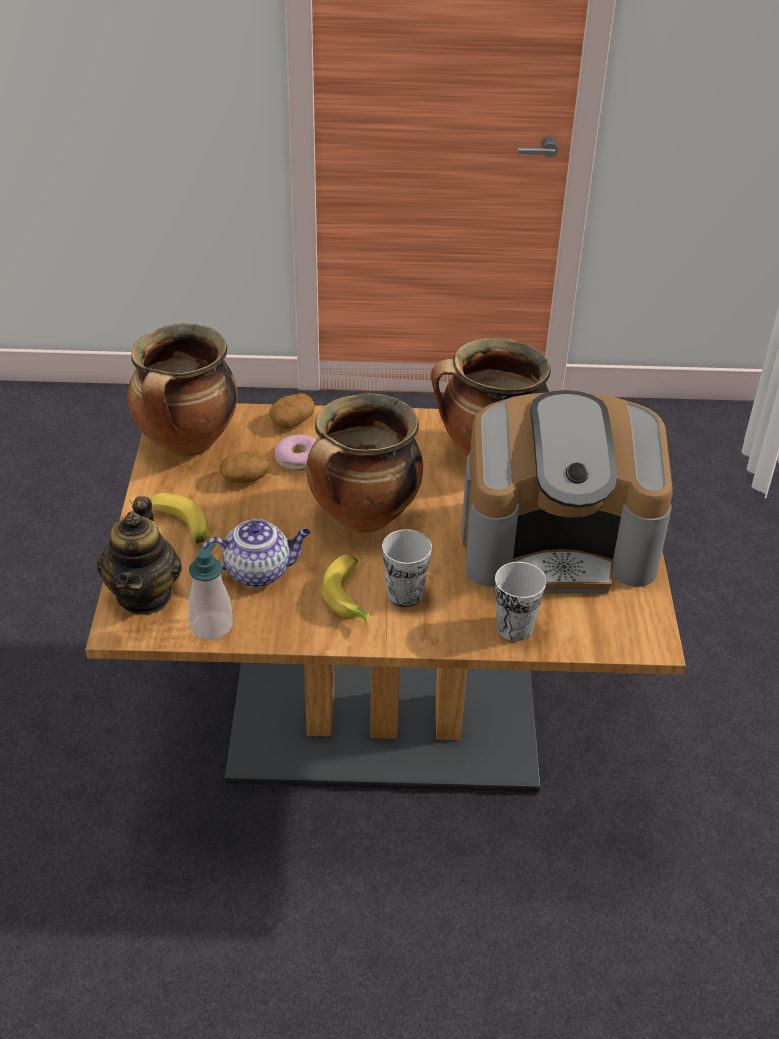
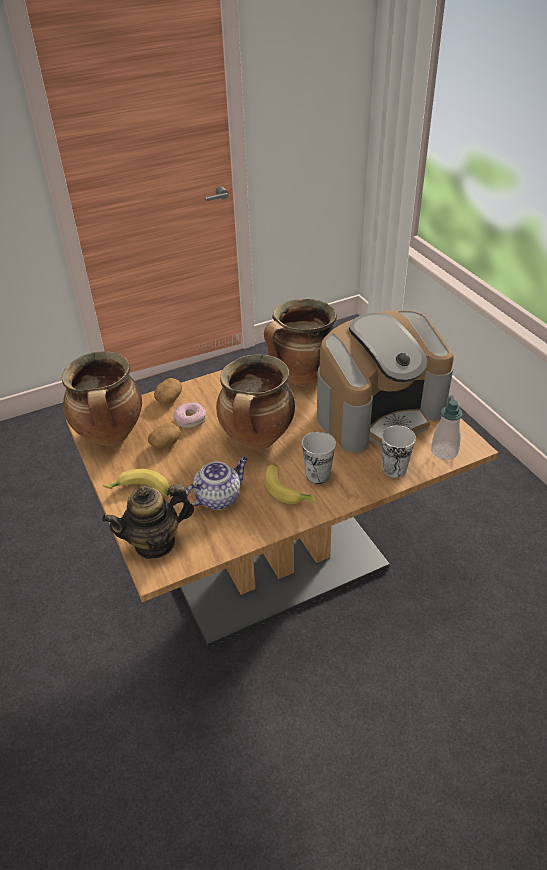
camera: 25 degrees left, 0 degrees up
(145, 595) = (155, 543): teapot -> teapot turned 90 degrees clockwise
(211, 626) = (214, 544): soap dispenser -> soap dispenser (444, 451)

